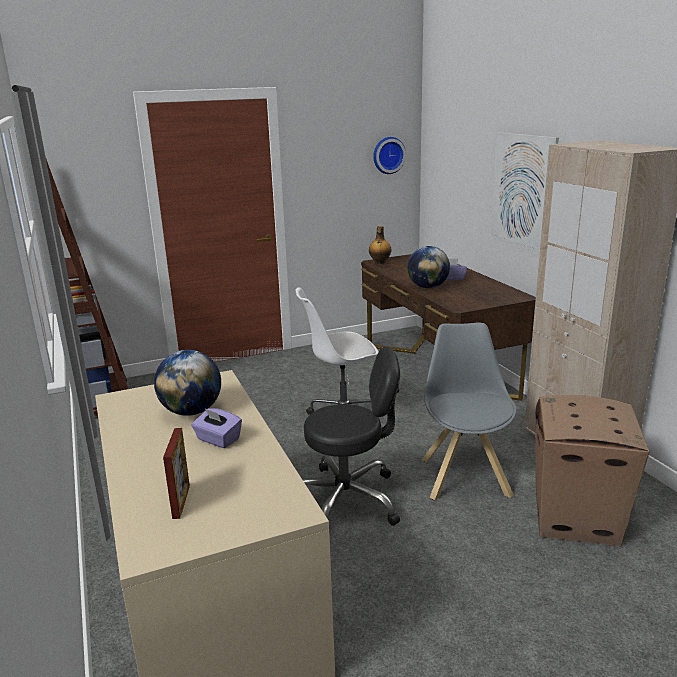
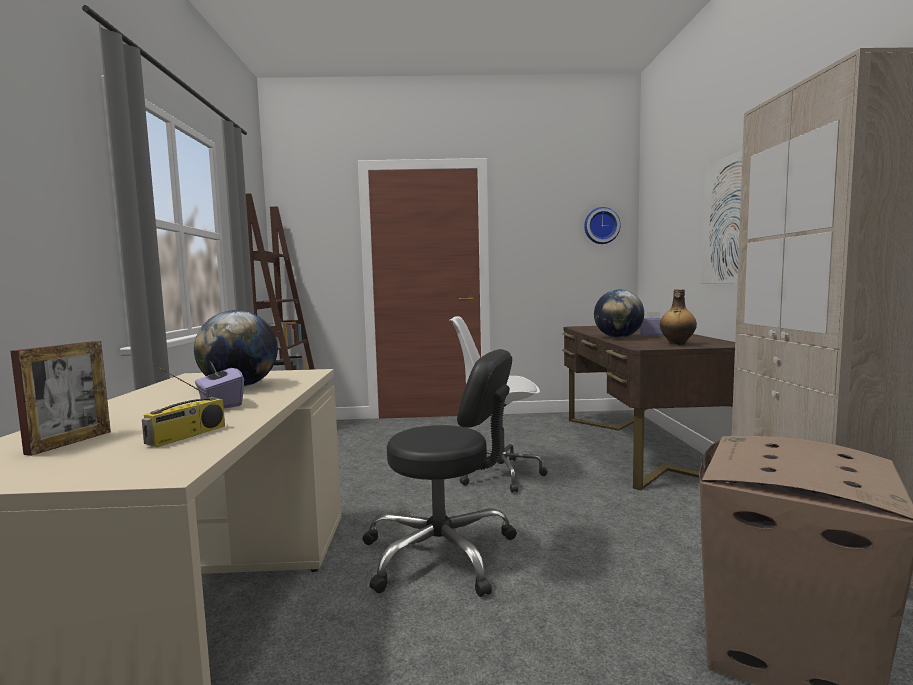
camera: 20 degrees right, 15 degrees down
(255, 479) = (187, 436): none -> radio
(379, 262) = (582, 327): bottle -> bottle (677, 344)
(464, 475) = (618, 555): grey chair -> none

